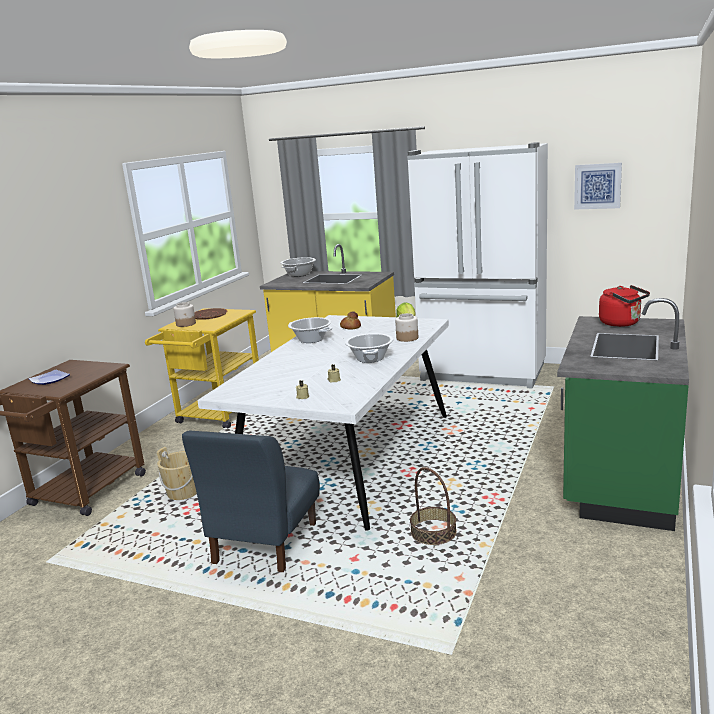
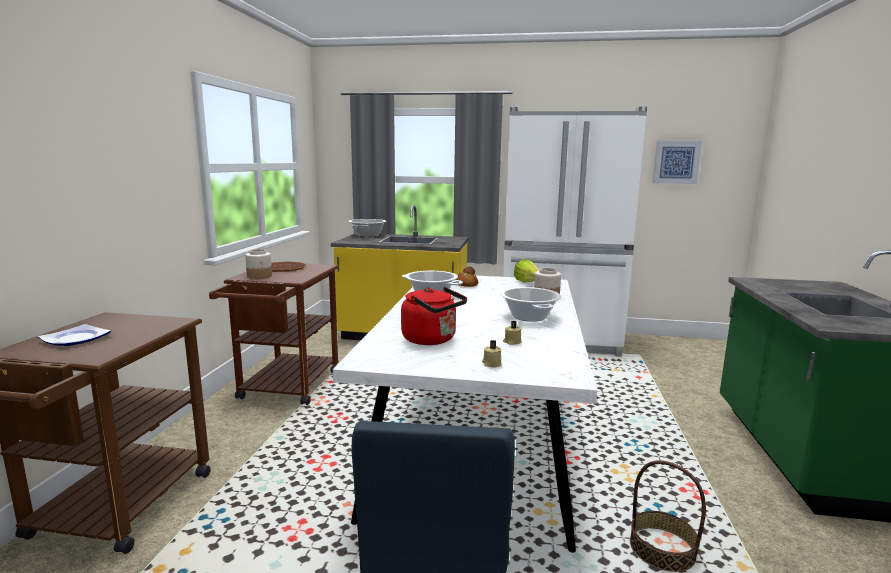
camera: 15 degrees left, 5 degrees down
(183, 493) = (276, 502): beige bucket -> none
(216, 415) = (286, 389): yellow cart -> brown cart
(622, 323) = (788, 284): red kettle -> red kettle (432, 340)

